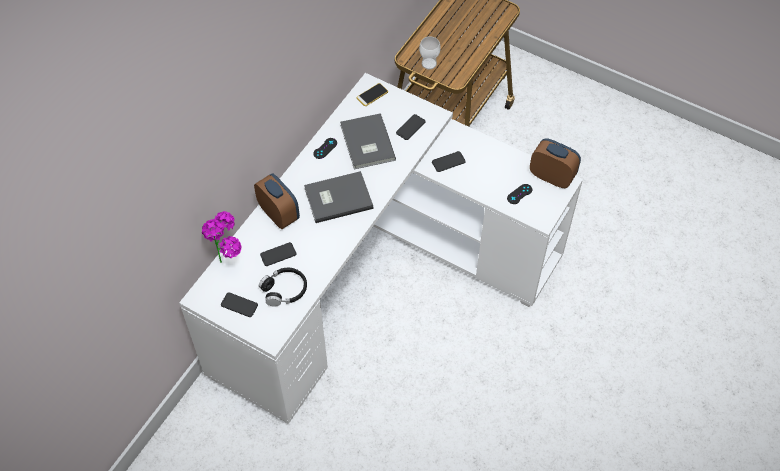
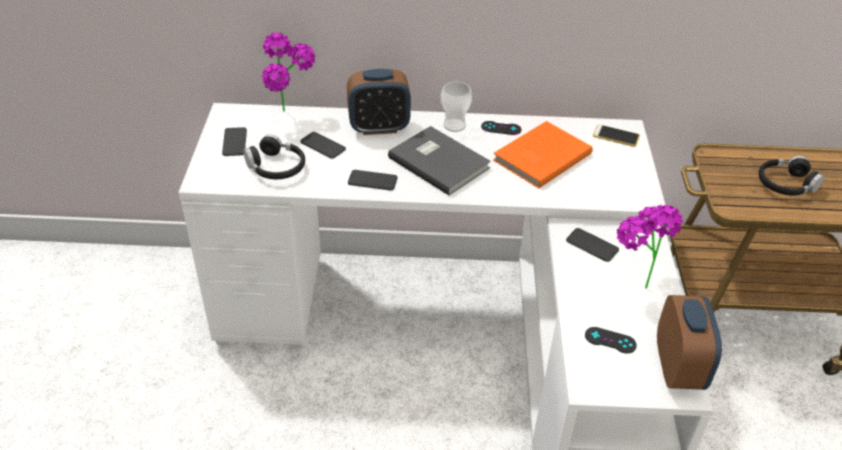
camera: 60 degrees right, 15 degrees down
(279, 214) = (379, 127): alarm clock -> alarm clock turned 60 degrees clockwise
(366, 144) = (539, 156): grey book -> orange book
(410, 127) = (602, 183): phone -> phone (372, 180)
(429, 63) = (726, 175): cup -> cup (454, 125)
(453, 42) = (785, 184): none -> black headphones
(486, 160) = (633, 282): none -> potted plant

